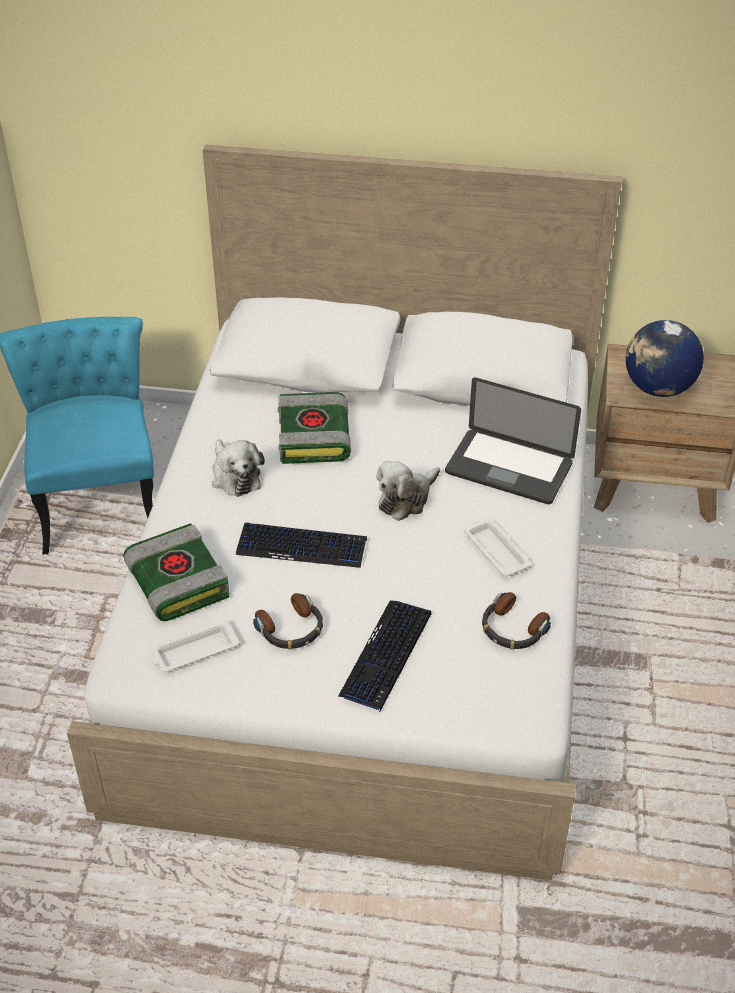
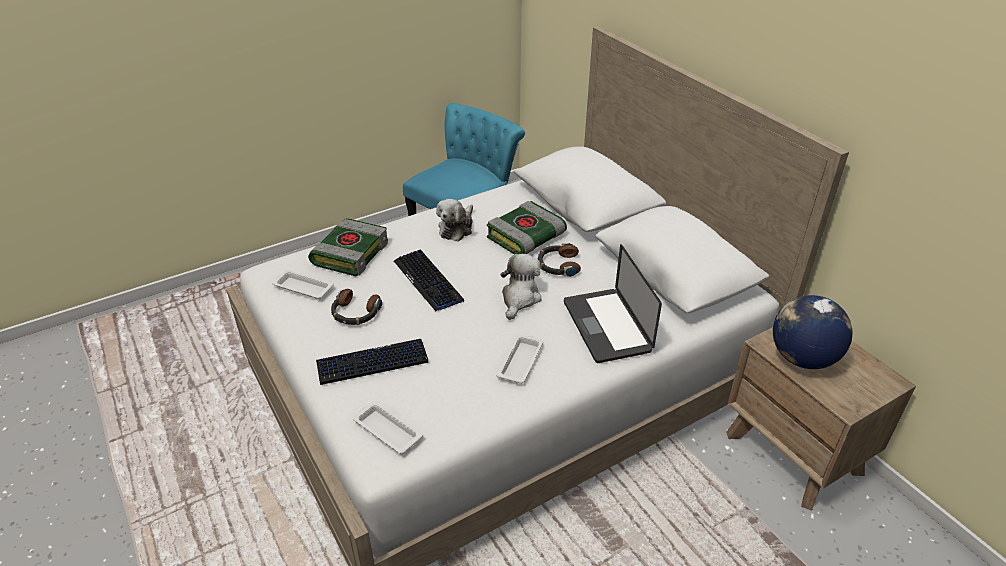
camera: 50 degrees right, 5 degrees down
(406, 499) = (520, 298): plush toy -> plush toy turned 105 degrees clockwise
(494, 692) = (387, 430): none -> white tray
(512, 629) = (455, 408): headphones -> headphones (558, 265)

